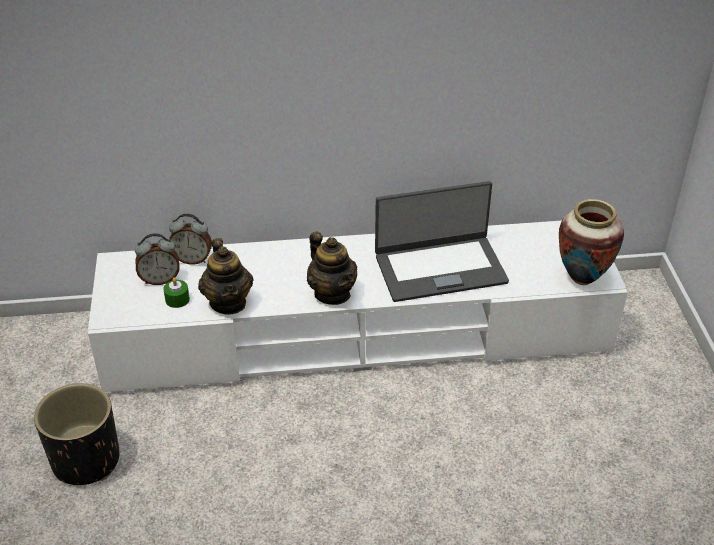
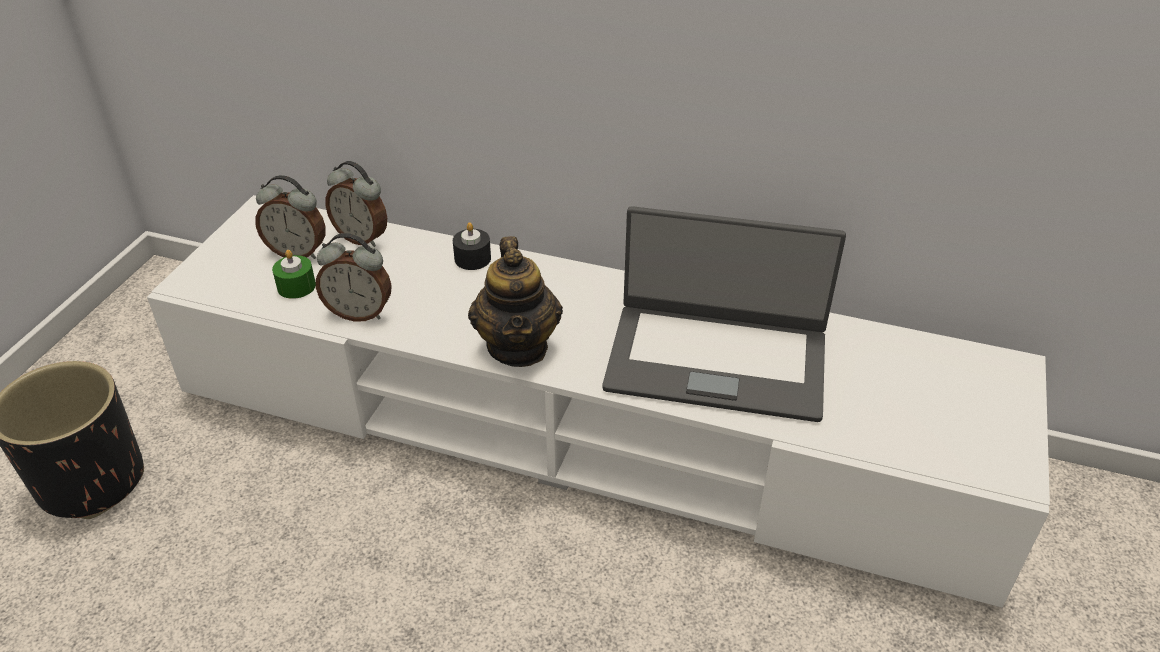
camera: 25 degrees right, 0 degrees up
(228, 302) = (359, 313): teapot -> alarm clock
(269, 252) = (472, 258): none -> black candle
(582, 279) = (966, 458): vase -> none

